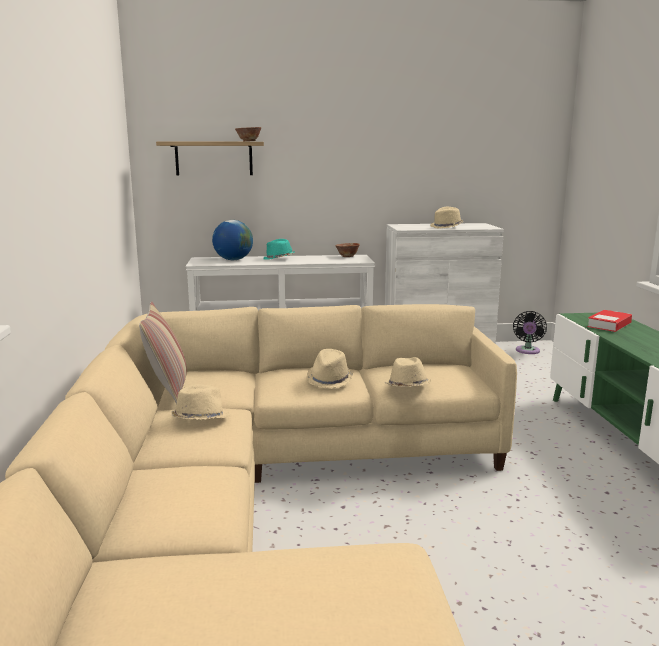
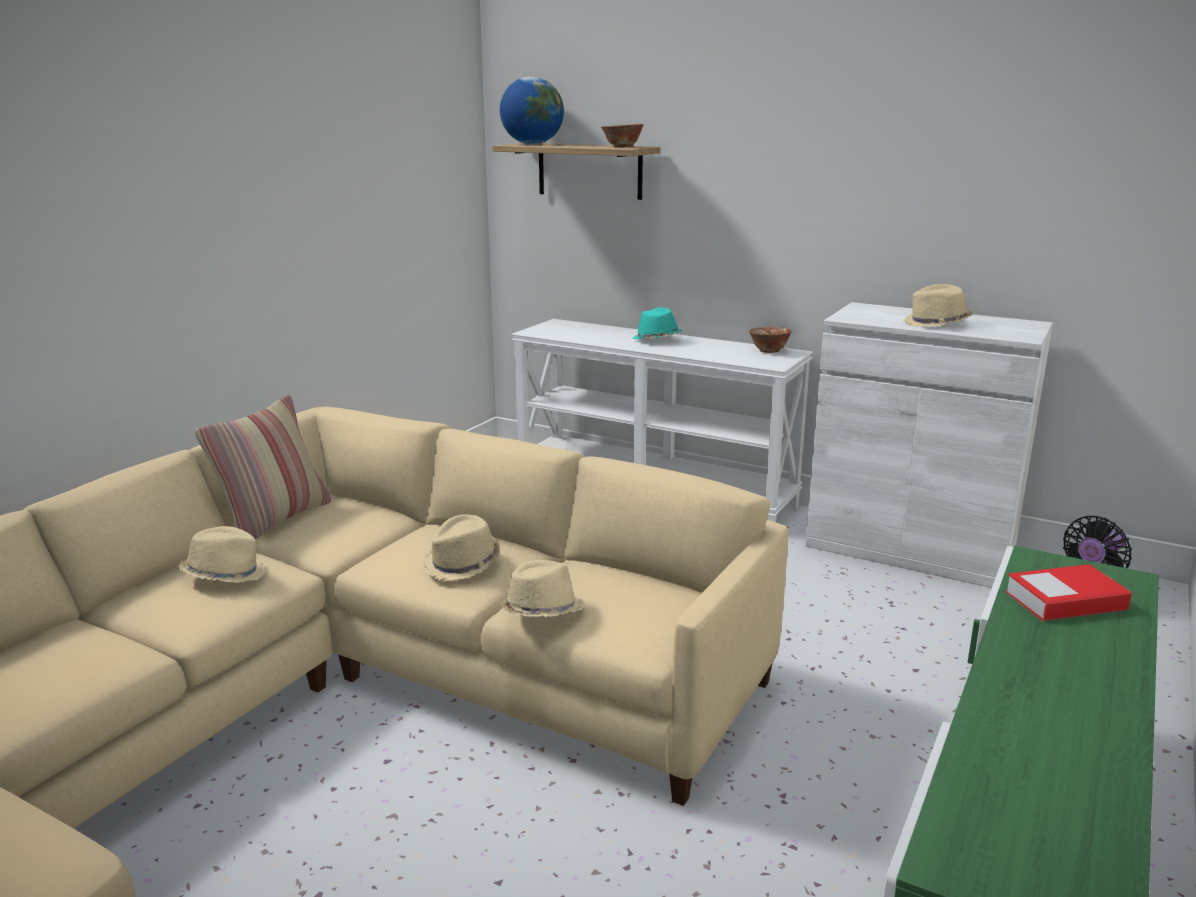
camera: 35 degrees right, 5 degrees up
(233, 260) = (592, 332): globe -> globe (532, 144)

